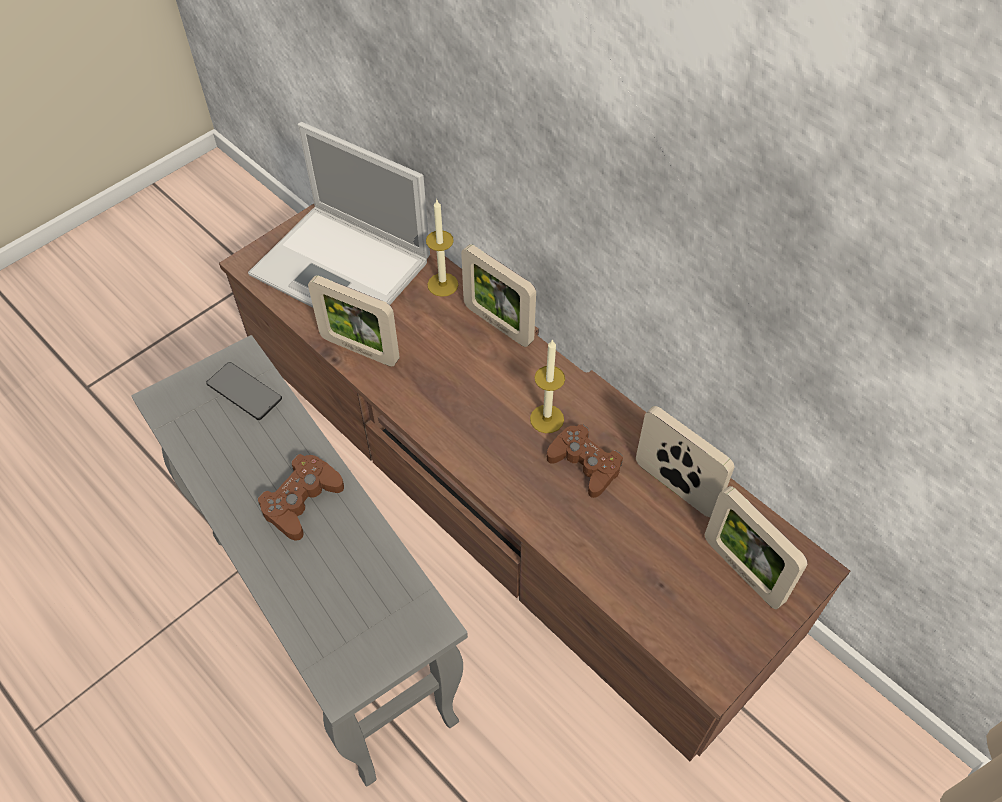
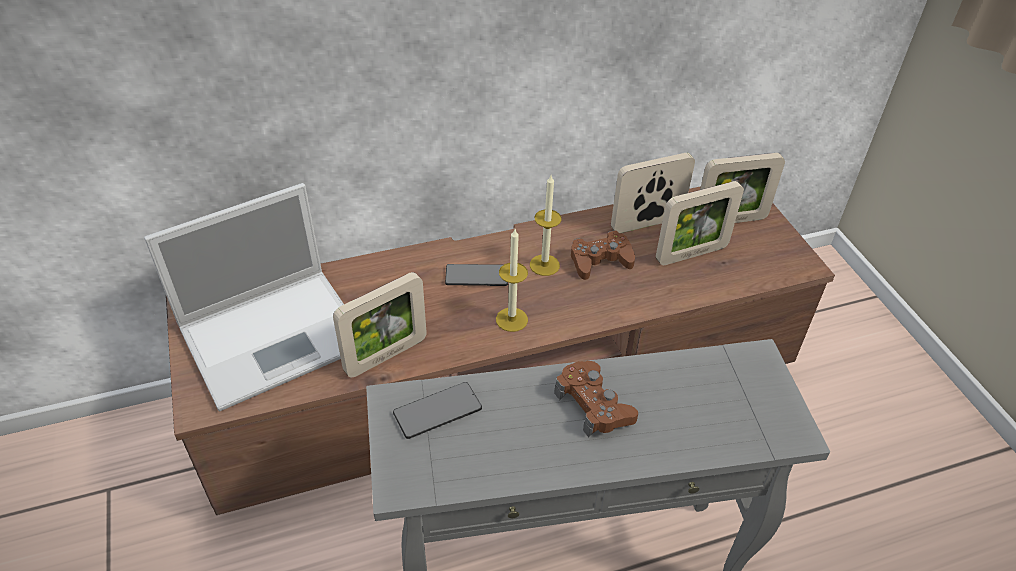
camera: 65 degrees left, 10 degrees down
(442, 284) = (356, 275): candle -> candle (511, 319)
(496, 371) = (476, 276): none -> phone
(498, 324) = (429, 257): picture frame -> picture frame (691, 254)

